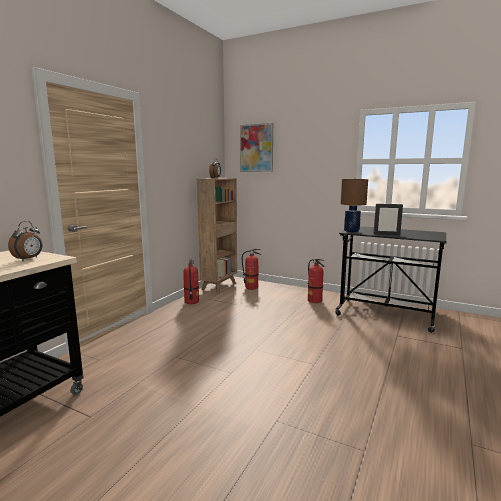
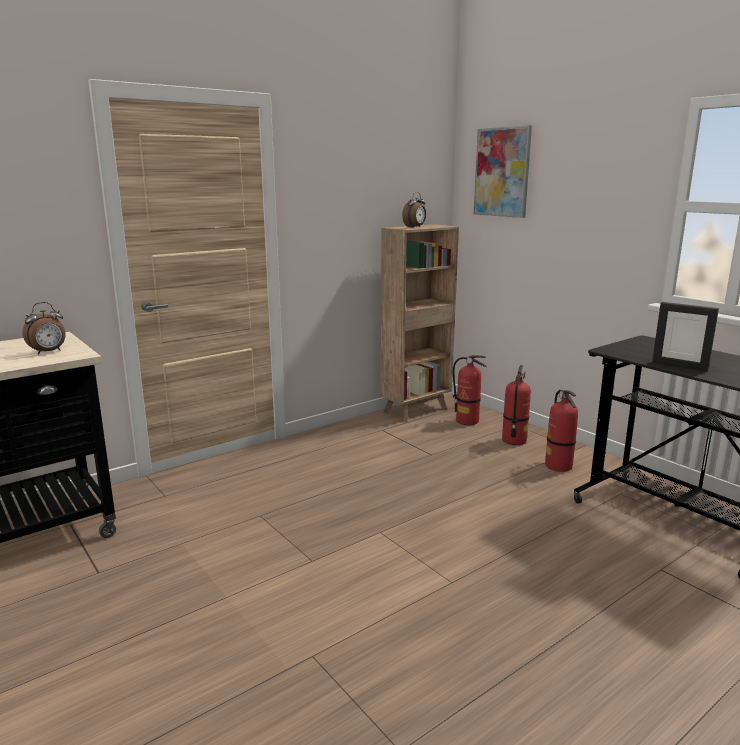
camera: 25 degrees right, 5 degrees up
(191, 302) = (352, 430): fire extinguisher -> fire extinguisher (514, 440)
(351, 231) = (616, 351): brown table lamp -> none

